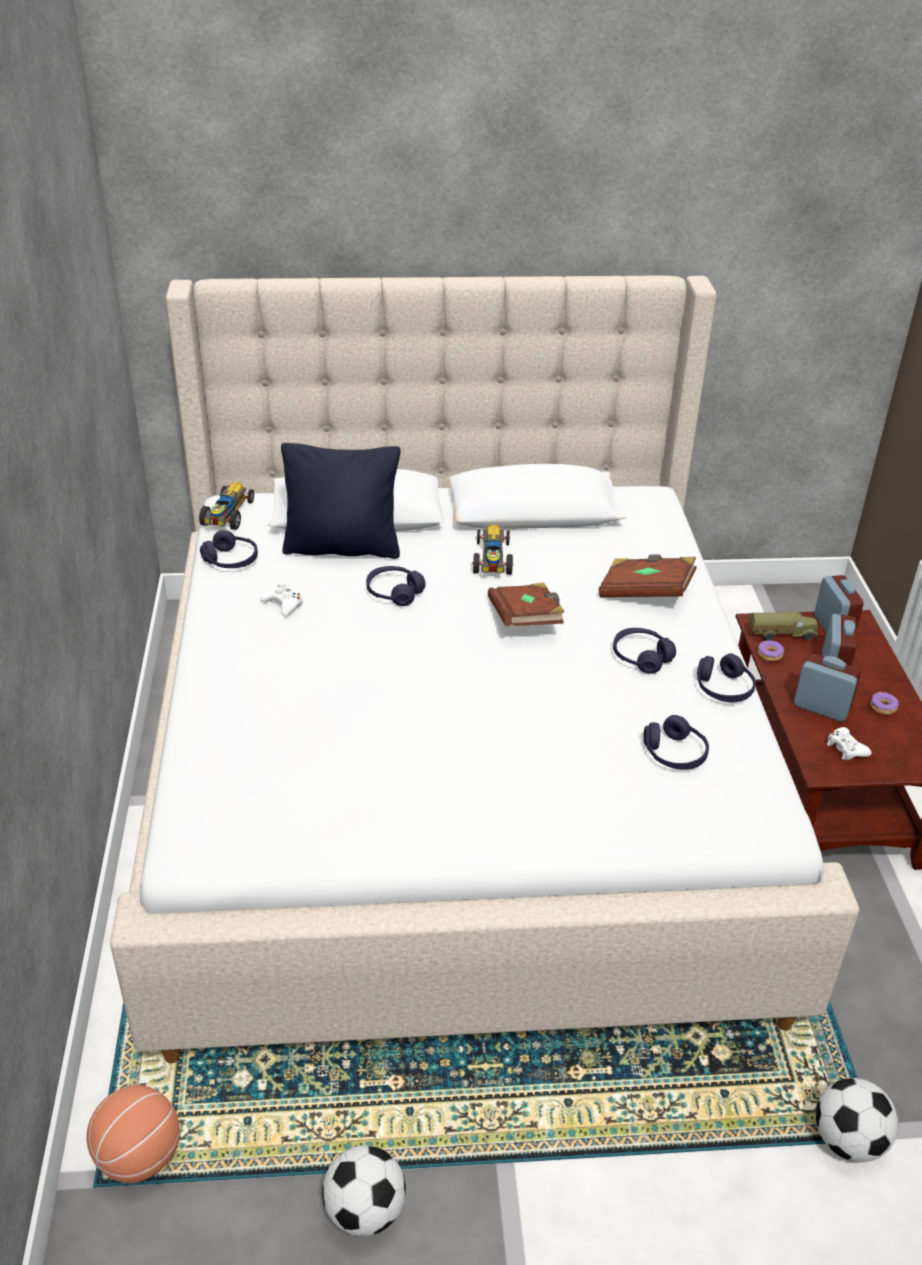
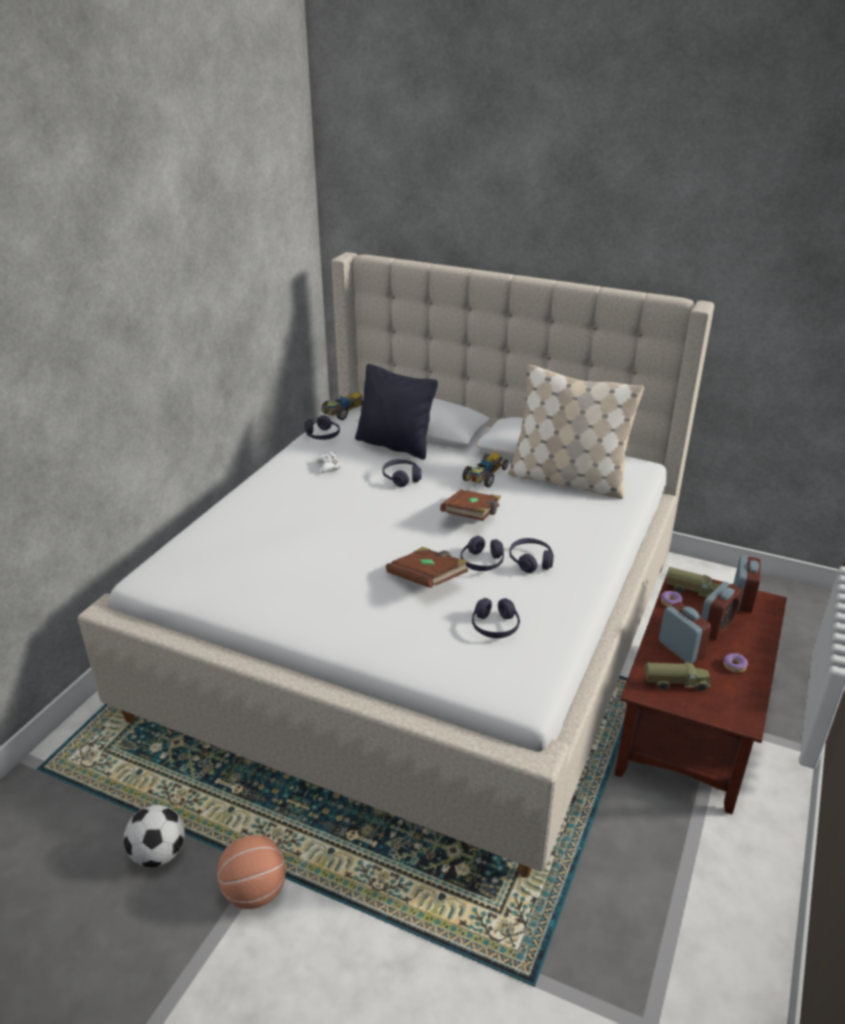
camera: 30 degrees right, 5 degrees down
(139, 1157) = (70, 764): basketball -> basketball (254, 891)
(590, 537) = (568, 480): none -> beige pillow
(645, 592) = (574, 523): brown book -> brown book (427, 580)
(723, 688) = (573, 598): purple headphones -> purple headphones (482, 562)
(846, 748) = (675, 683): white game controller -> toy truck
(848, 1140) = (509, 974): football -> none

